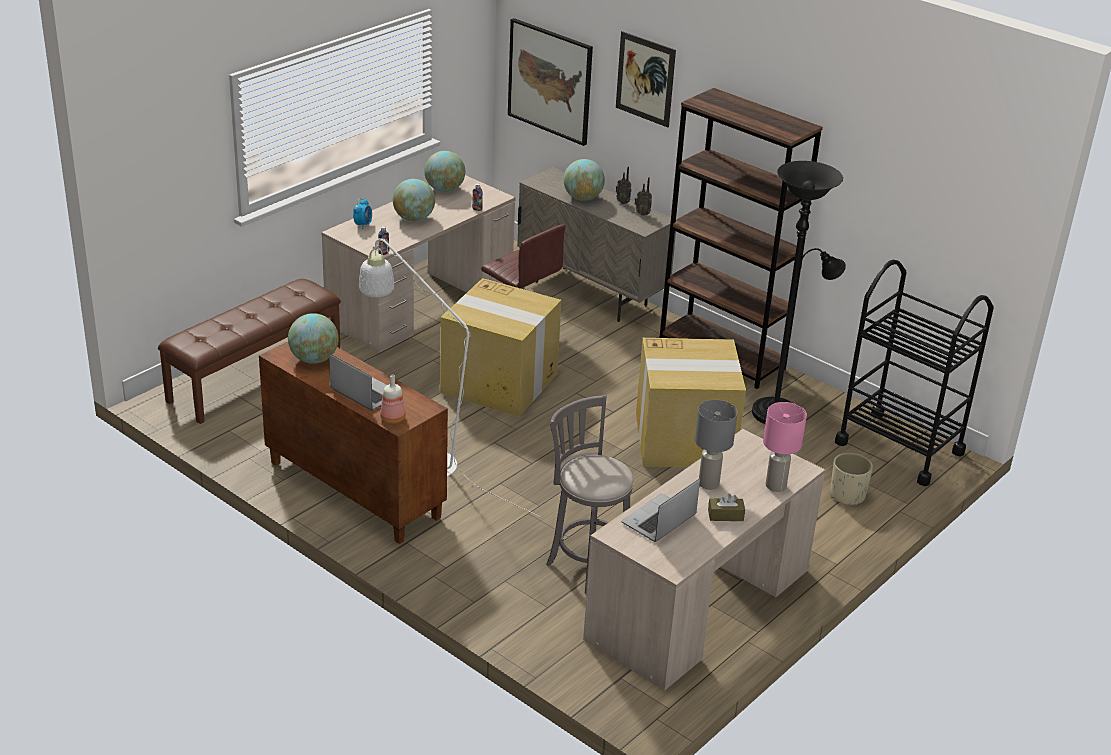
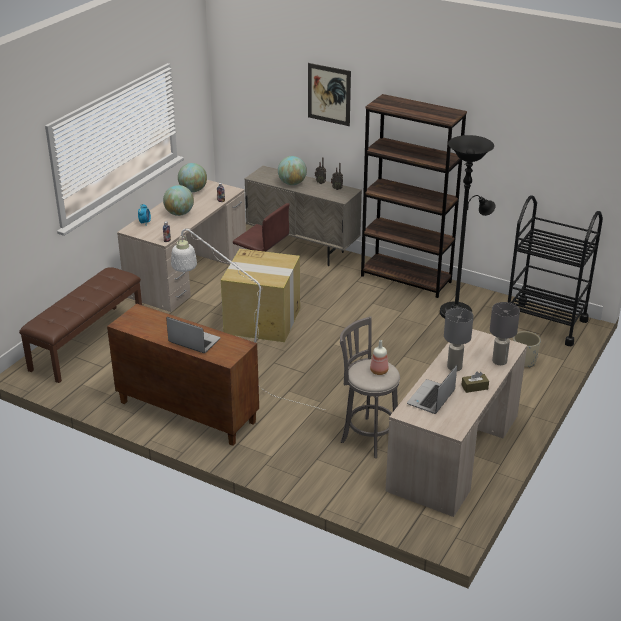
camera: 10 degrees left, 0 degrees up
(314, 359) = (148, 323): globe -> none
(392, 418) = (220, 356): bottle -> bottle (378, 371)
(550, 81) = (255, 104): picture -> none
(686, 440) = (403, 340): cardboard box -> none
(776, 486) = (500, 361): pink table lamp -> grey table lamp

